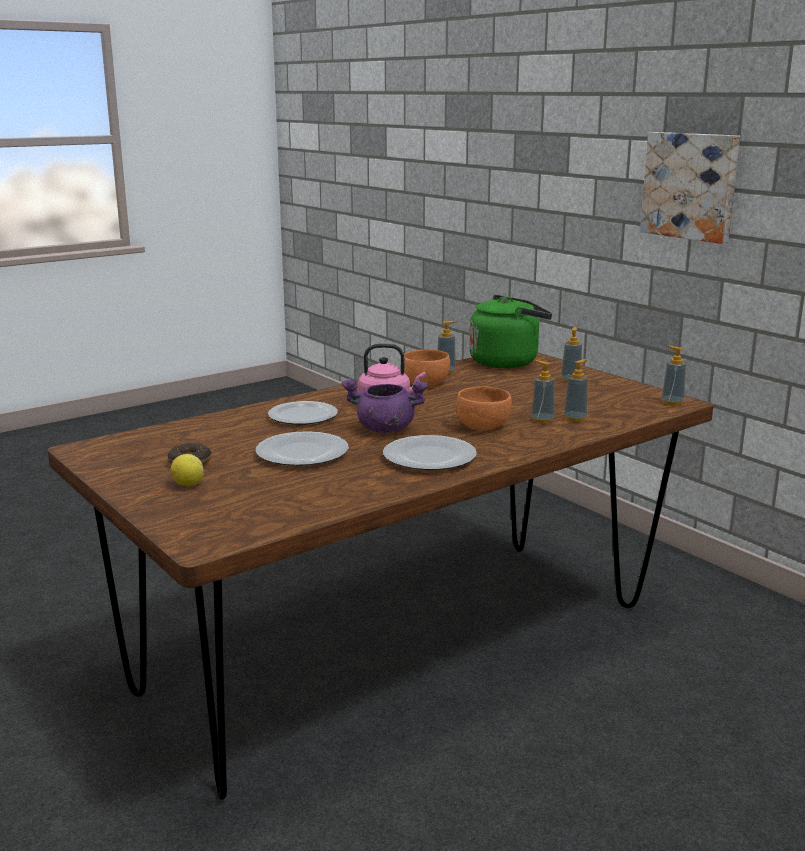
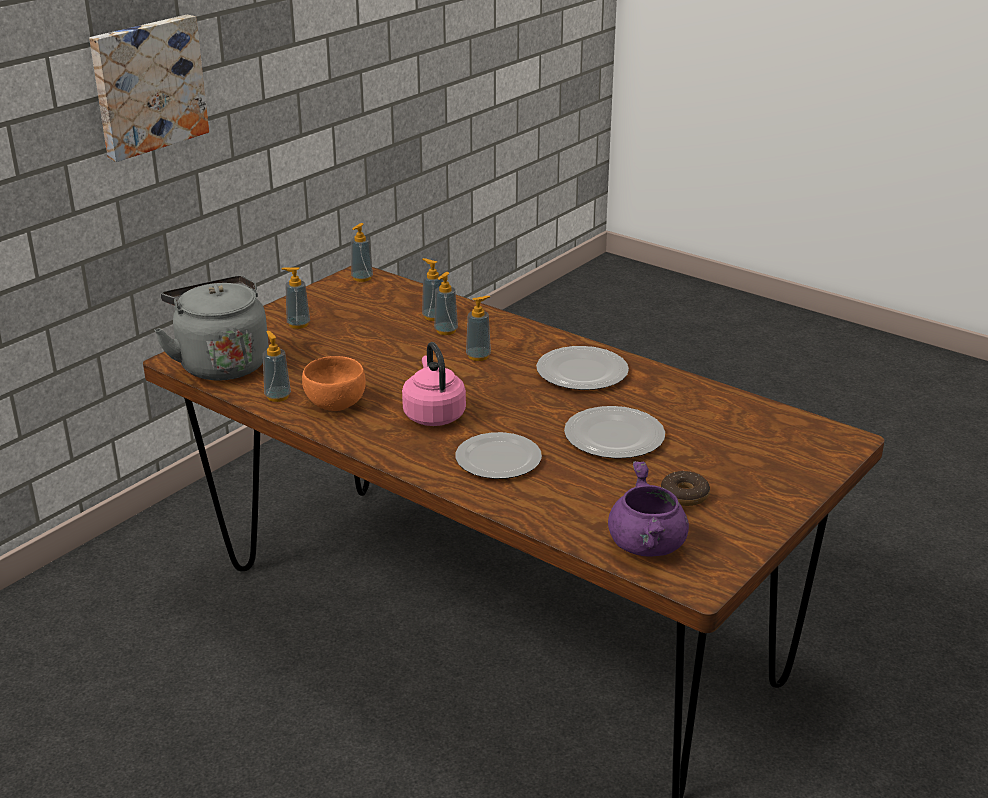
camera: 105 degrees left, 10 degrees up
(188, 485) = (739, 480): lemon -> none
(384, 429) = (515, 405): purple cooking pot -> purple cooking pot (648, 546)
(483, 426) = (478, 356): orange bowl -> soap dispenser
(507, 362) = (221, 363): green kettle -> grey kettle

